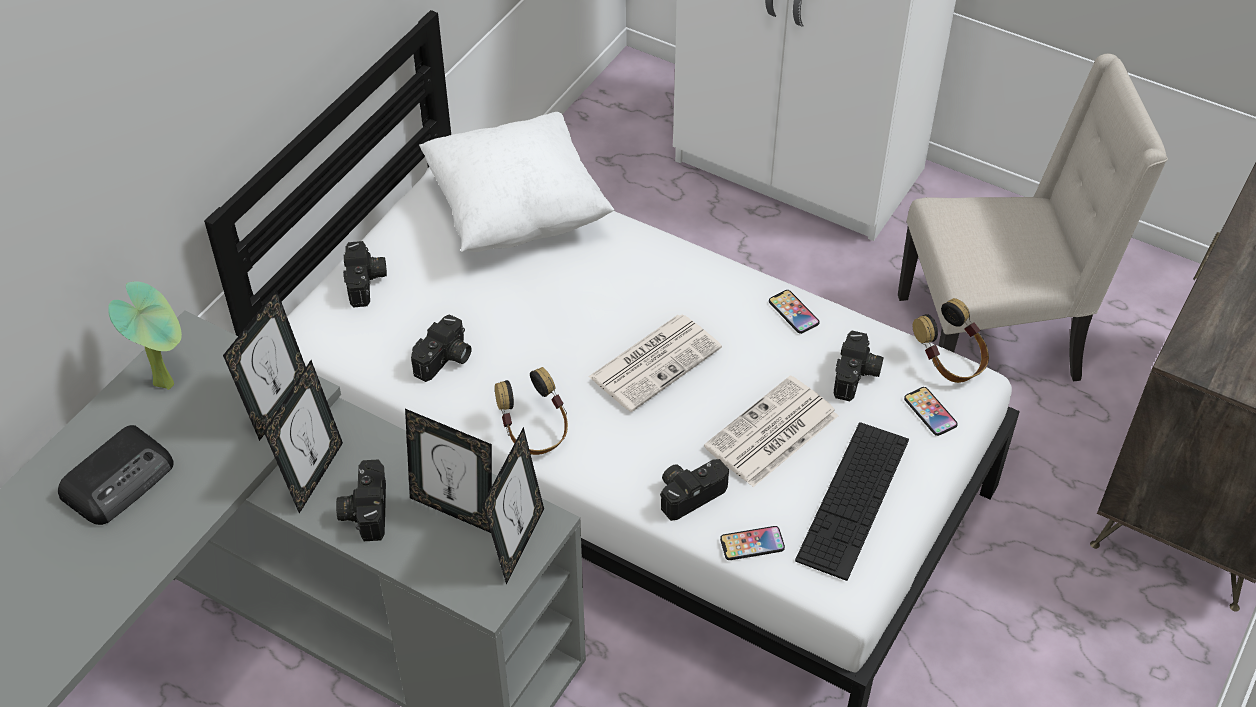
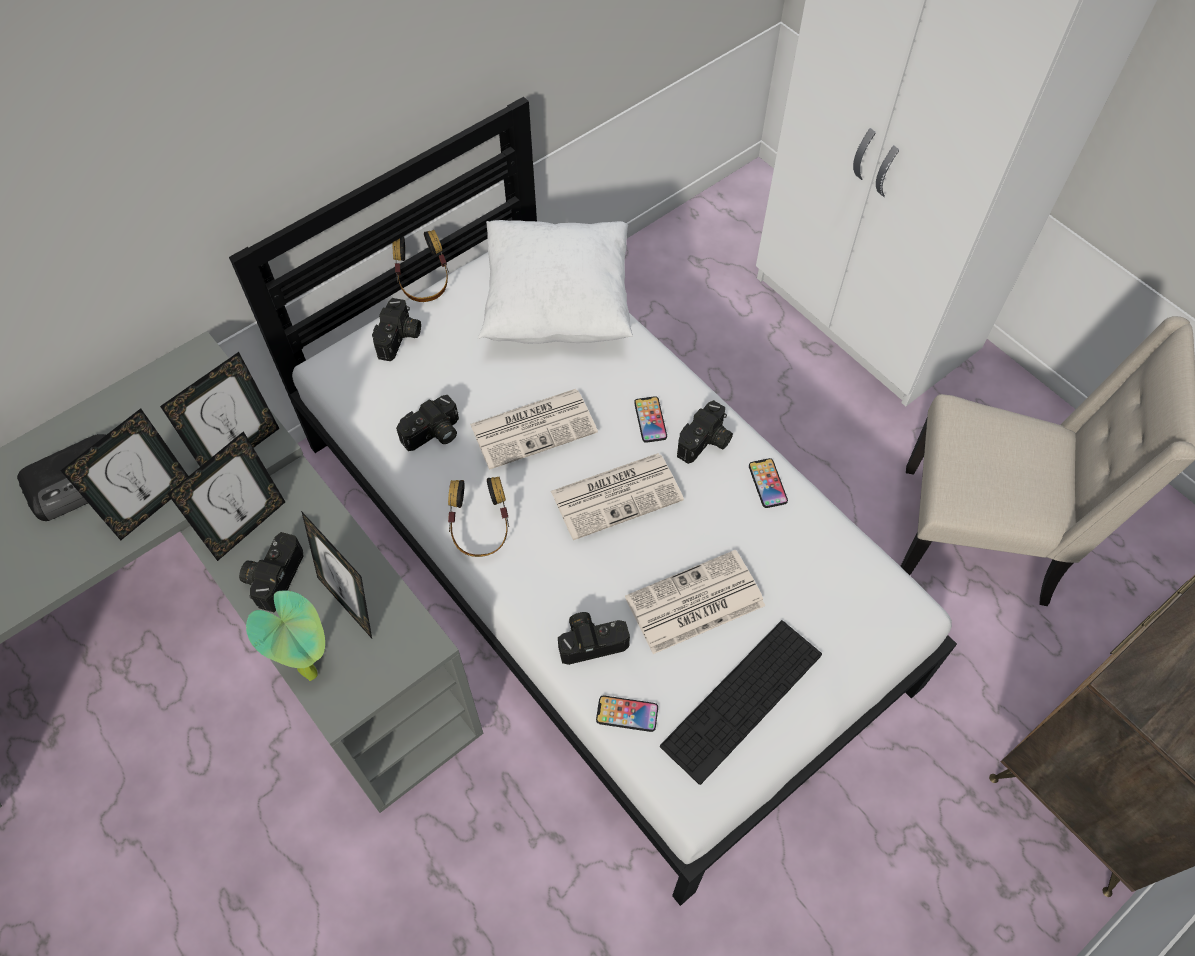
camera: 20 degrees right, 10 degrees up
(168, 381) = (161, 396): potted plant -> potted plant (313, 670)
(518, 543) = (390, 658): picture frame -> picture frame (152, 506)
(546, 325) = (535, 427): none -> newspaper
(857, 377) = (800, 570): camera -> camera (706, 443)
(930, 412) = (856, 631): phone -> phone (650, 420)
(950, 361) = (898, 583): headphones -> headphones (424, 283)

